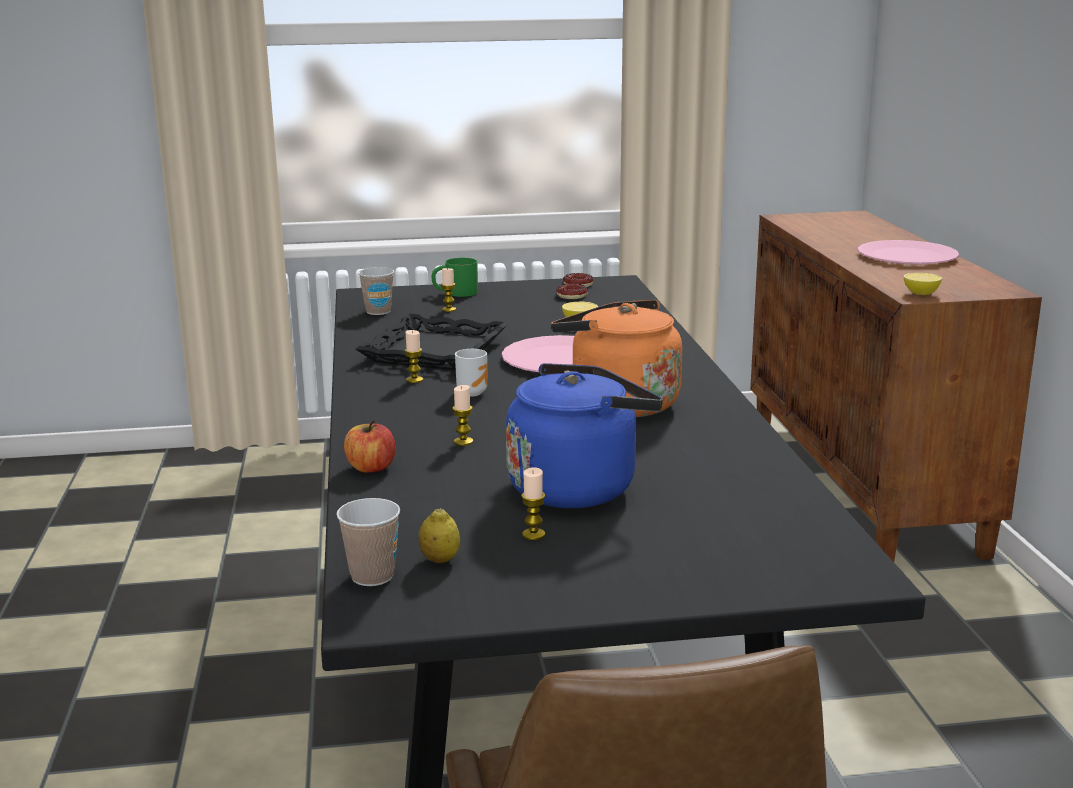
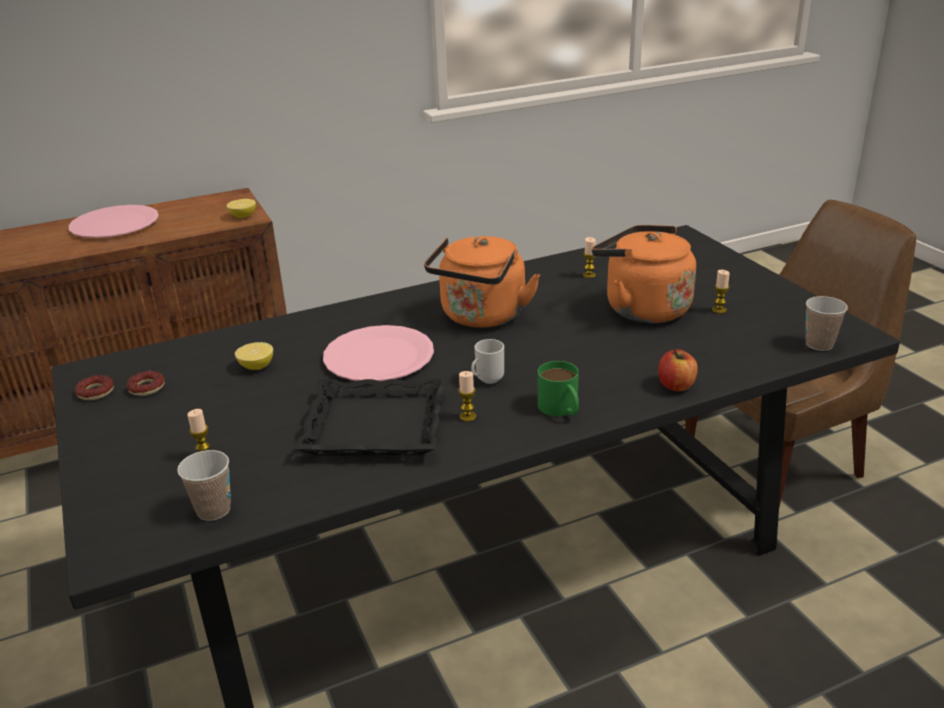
camera: 105 degrees left, 10 degrees up
(440, 560) = (778, 329): lemon -> none
(455, 292) = (119, 471): green mug -> green mug (561, 409)
(463, 442) = (598, 360): candle -> candle (589, 275)
(578, 487) = (642, 308): blue kettle -> orange kettle

